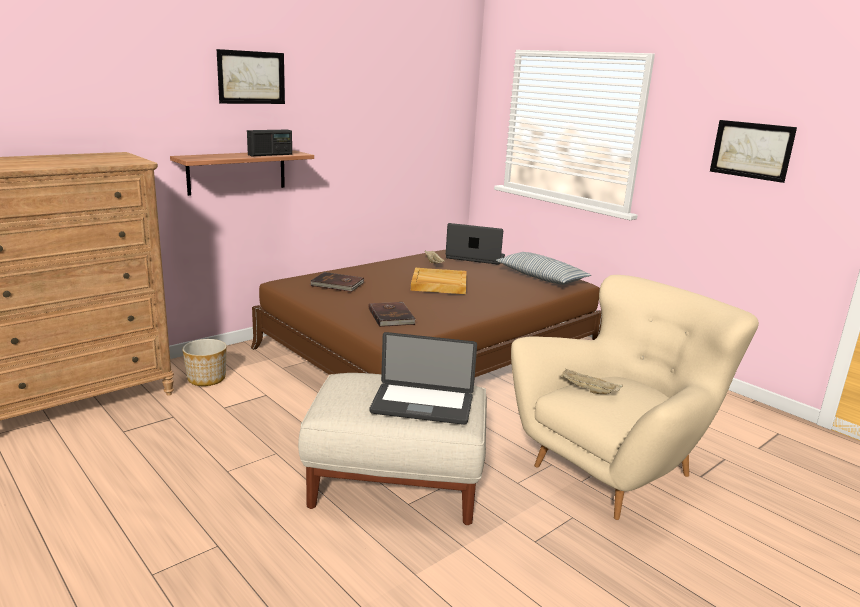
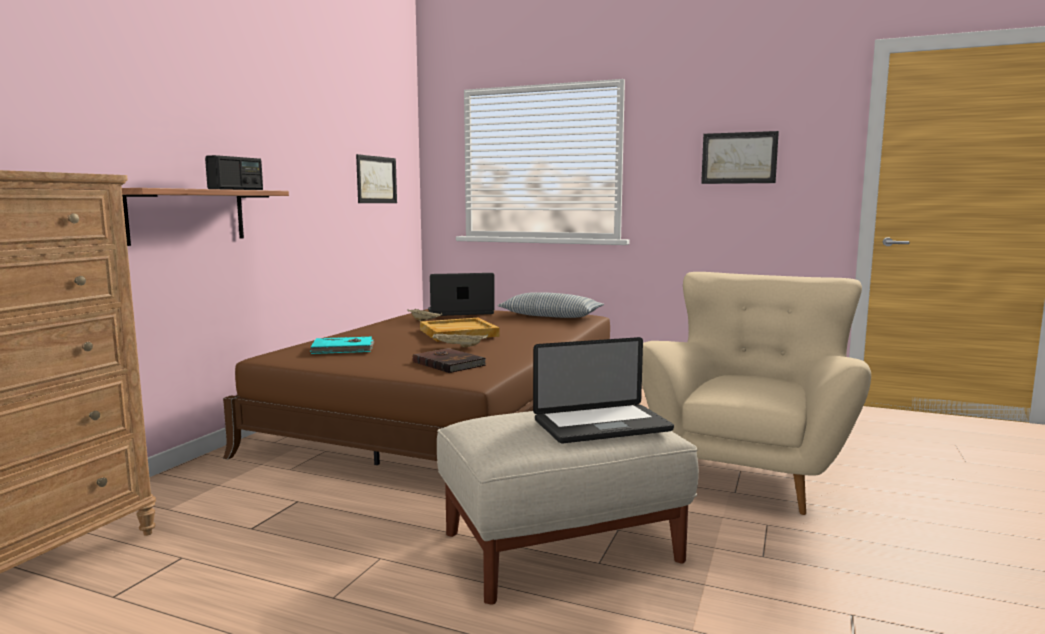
camera: 25 degrees left, 10 degrees down
(206, 379) = (190, 503): planter -> none
(251, 77) = (199, 92): picture -> picture (376, 179)
(337, 284) = (343, 349): brown book -> turquoise book
(588, 390) = (723, 386): beige tray -> beige tray (458, 346)

